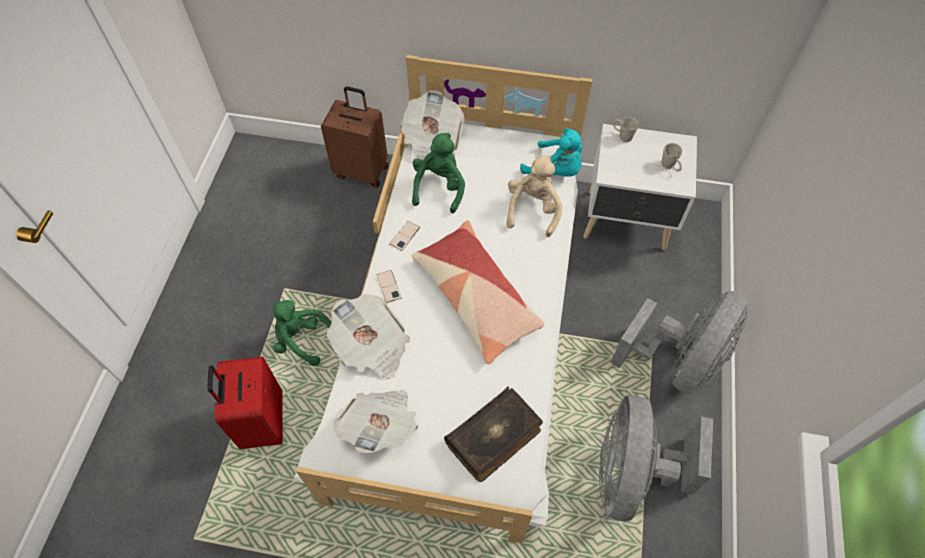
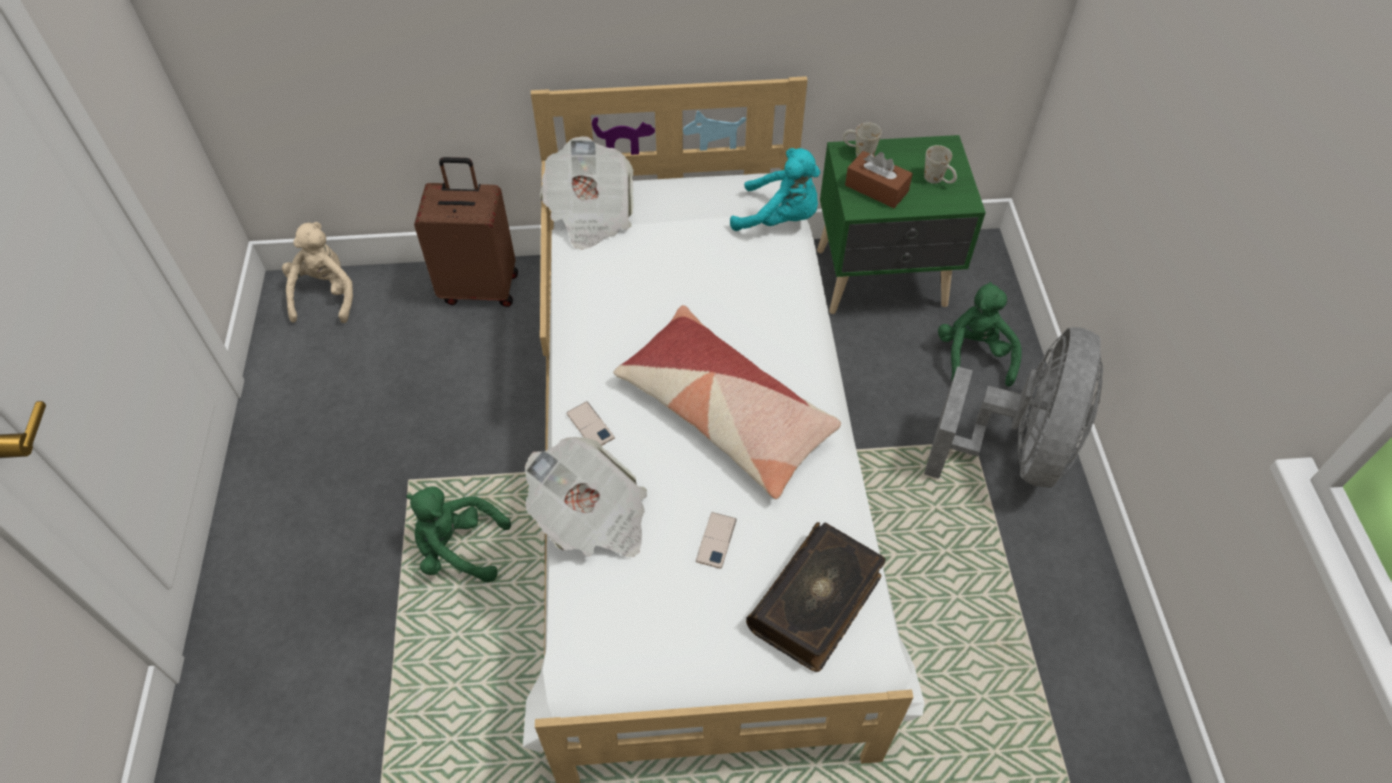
camera: 15 degrees left, 5 degrees down
(262, 422) = (430, 687): red suitcase -> none
(381, 425) = (642, 628): newspaper -> none
(404, 236) = (591, 349): phone -> phone (716, 540)
(439, 187) = (621, 273): green plush toy -> green plush toy (973, 356)
(533, 209) = (766, 275): beige plush toy -> beige plush toy (325, 295)
(625, 164) = (876, 188): none -> brown tissue box
(627, 222) = (883, 280): white nightstand -> green nightstand
(631, 473) = (1003, 619): grey fan -> none

